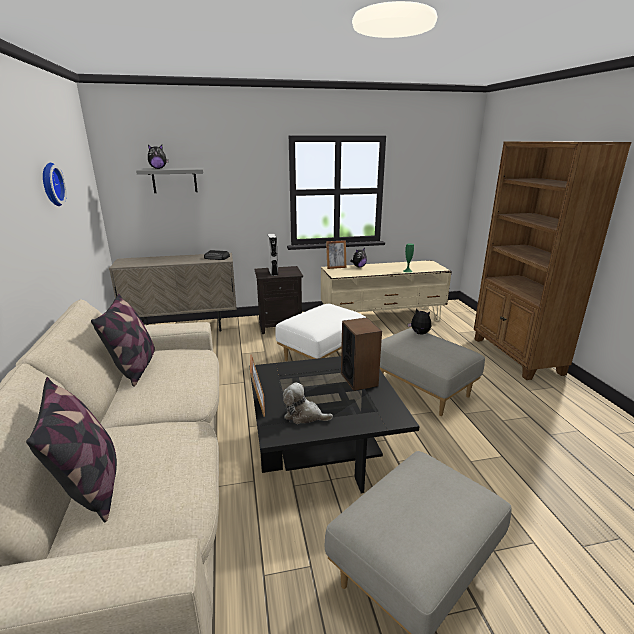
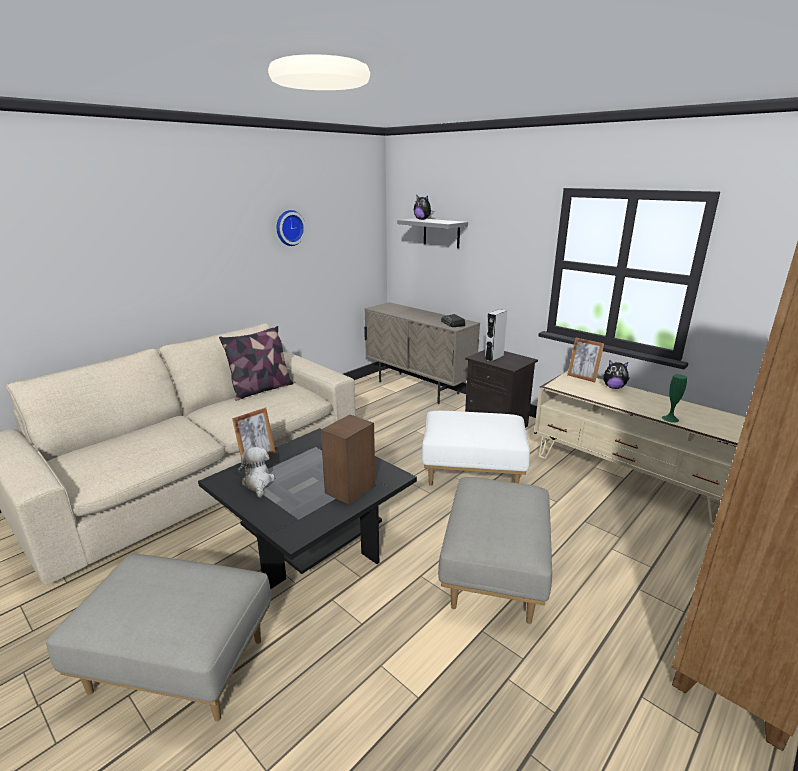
camera: 55 degrees right, 0 degrees up
(91, 485) = (117, 438): pillow -> none
(419, 334) = (523, 496): plush toy -> none

